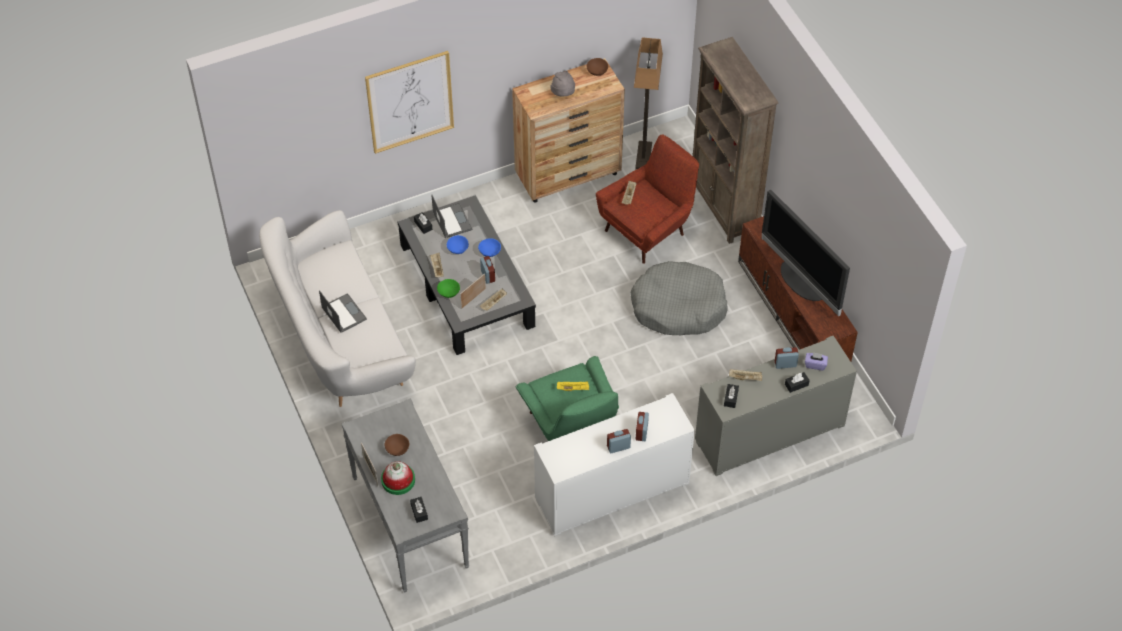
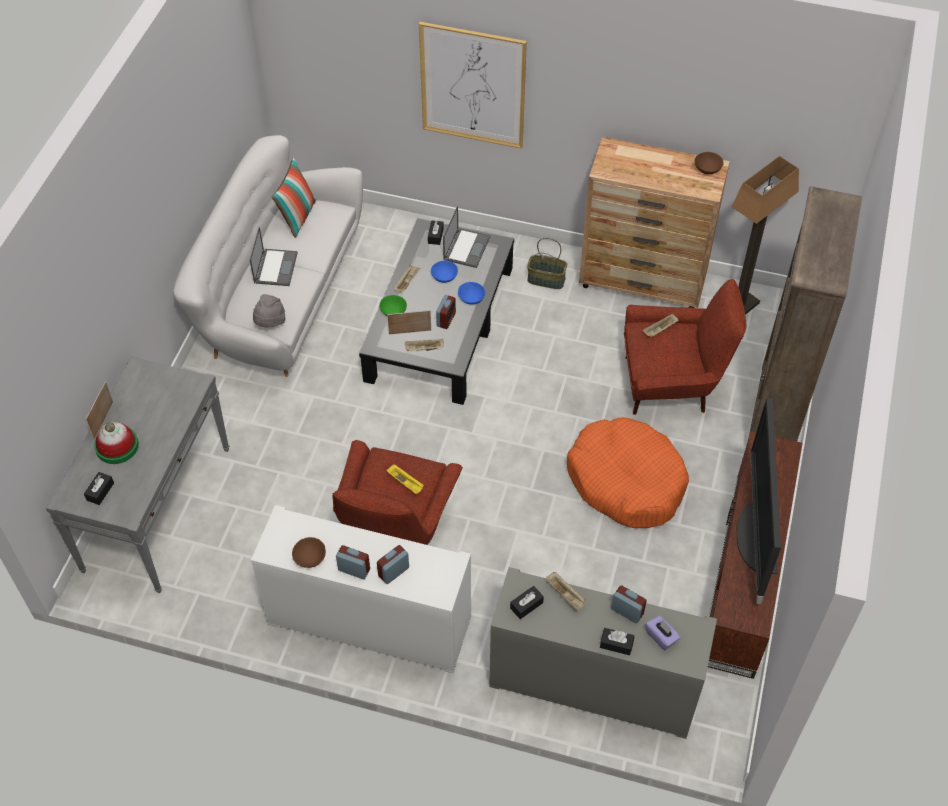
camera: 40 degrees right, 0 degrees up
(320, 270) = (297, 217): none -> pillow
(397, 449) = (149, 416): brown bowl -> brown bowl (309, 558)
(506, 212) = (546, 279): none -> basket
(563, 93) = (648, 170): grey hat -> grey hat (270, 323)
(572, 429) = (395, 529): green armchair -> red armchair
(678, 307) = (626, 481): grey dog bed -> orange dog bed

